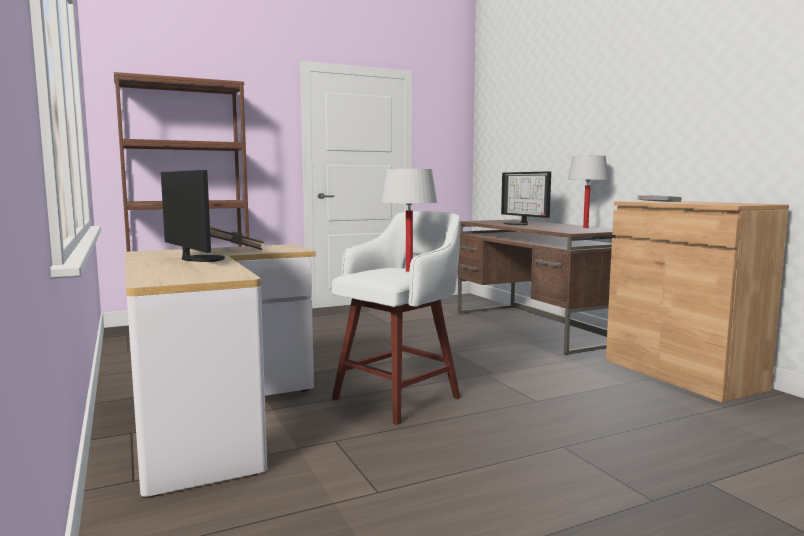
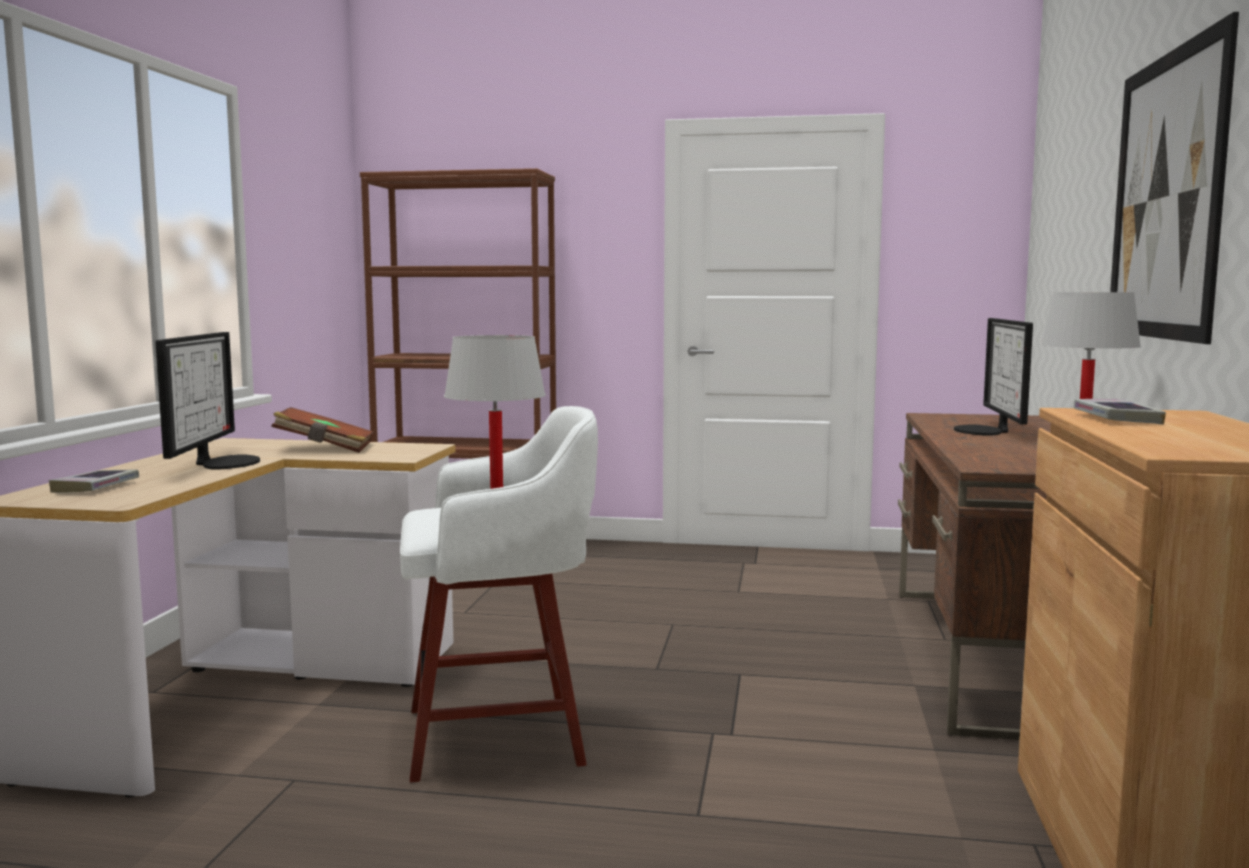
camera: 35 degrees right, 0 degrees up
(178, 273) = (96, 487): none -> book
(608, 116) = (1165, 196): none -> picture

